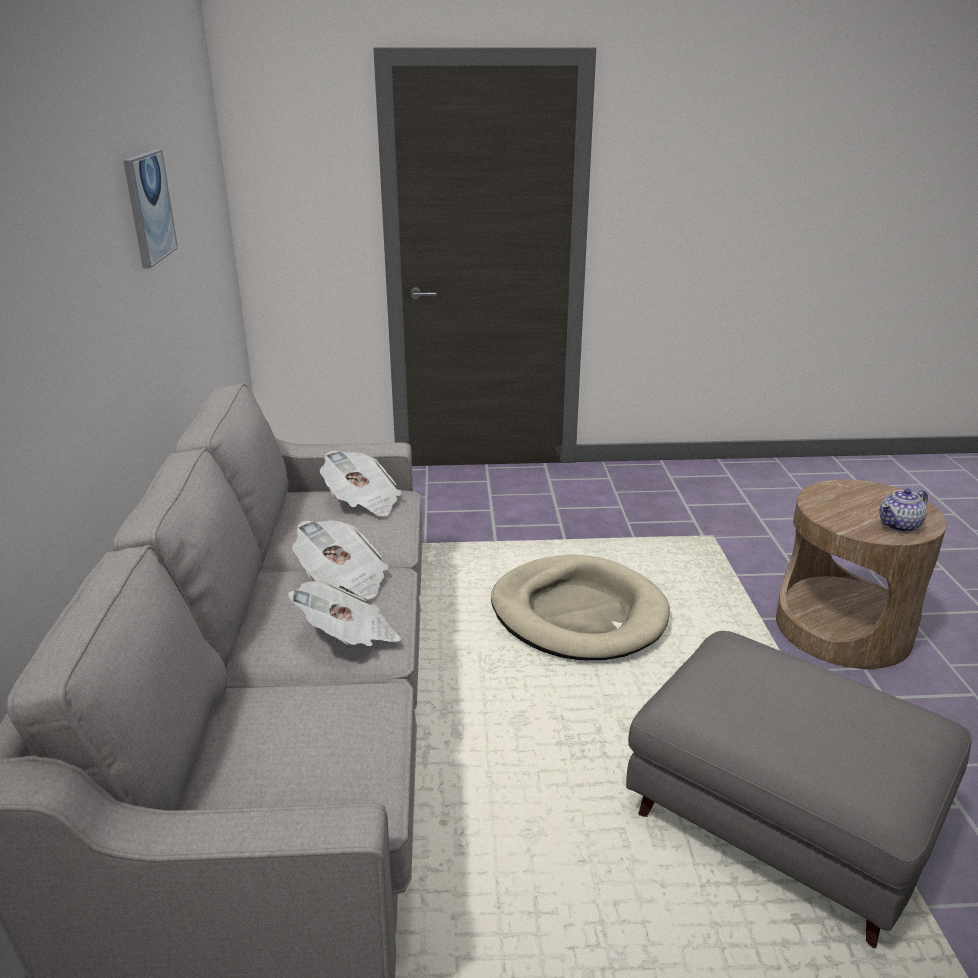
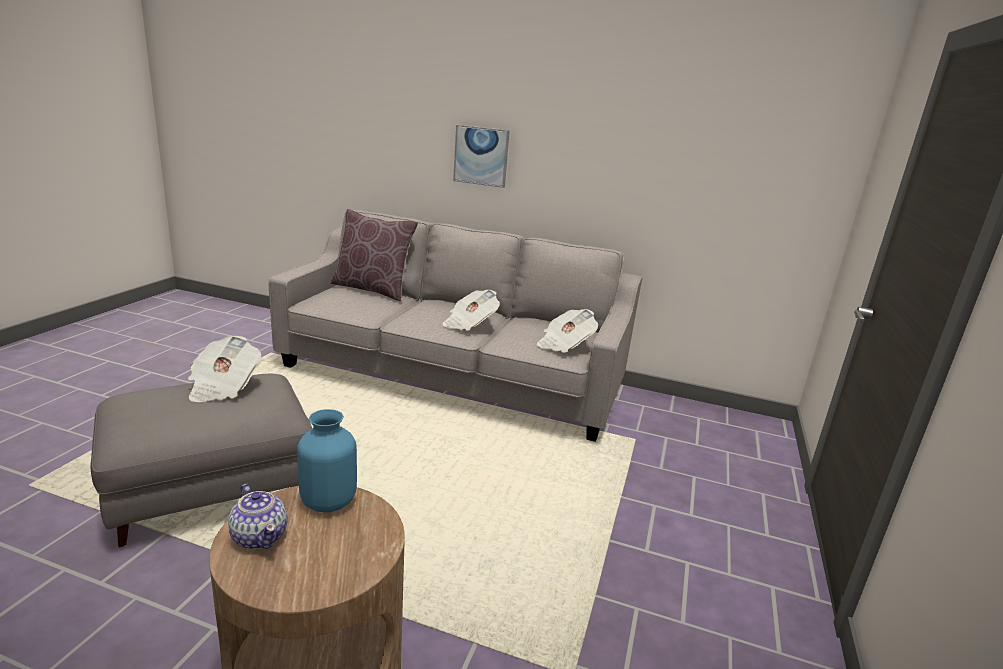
camera: 110 degrees right, 5 degrees down
(148, 207) = (635, 130): picture -> picture (481, 156)
(215, 748) = (372, 289): none -> brown pillow
(348, 637) = (417, 317): newspaper -> newspaper (223, 387)
(578, 613) = (480, 499): beige dog bed -> none
(835, 516) = (327, 502): none -> blue vase
(900, 525) = (260, 536): teapot -> teapot turned 150 degrees clockwise

